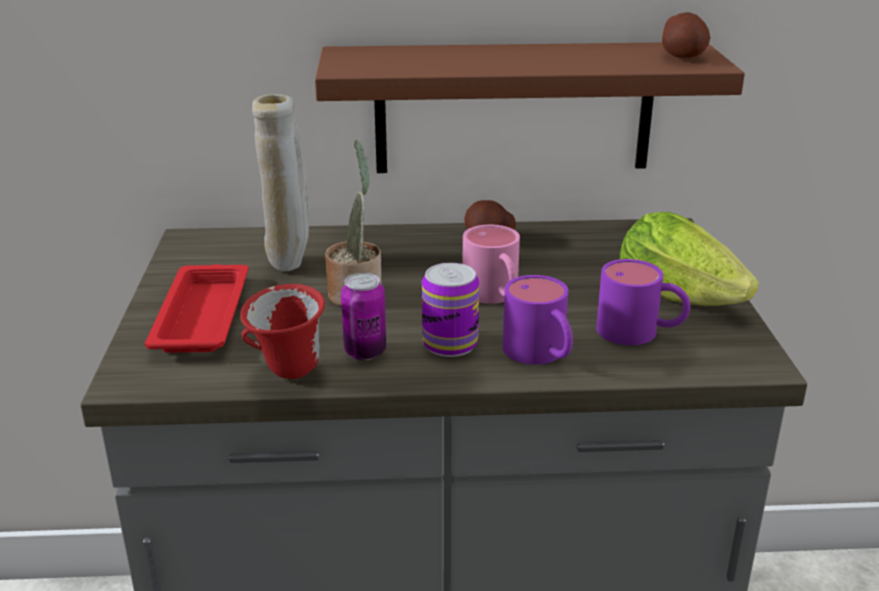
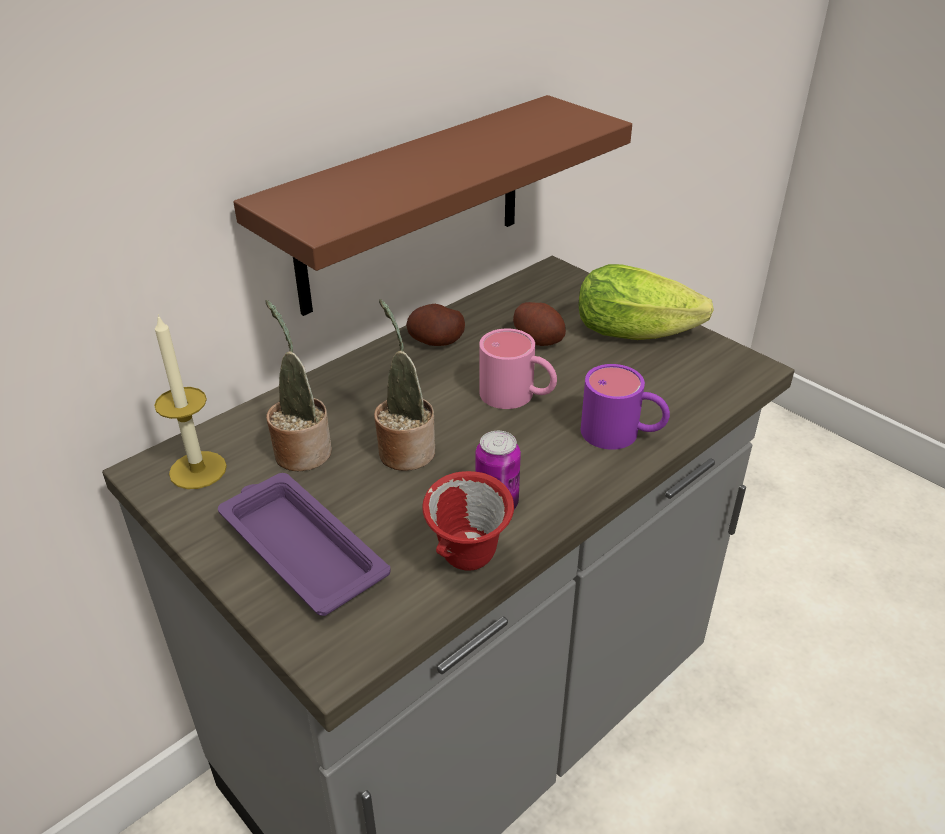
camera: 40 degrees left, 10 degrees up
(203, 315) = (300, 548): red tray -> purple tray
(213, 249) = (198, 470): none -> candle
(289, 265) = (301, 450): beige vase -> potted plant
(450, 344) = (548, 460): can -> none
(640, 332) = (656, 378): purple mug -> none
(683, 57) = (565, 118): potato -> potato (539, 339)

